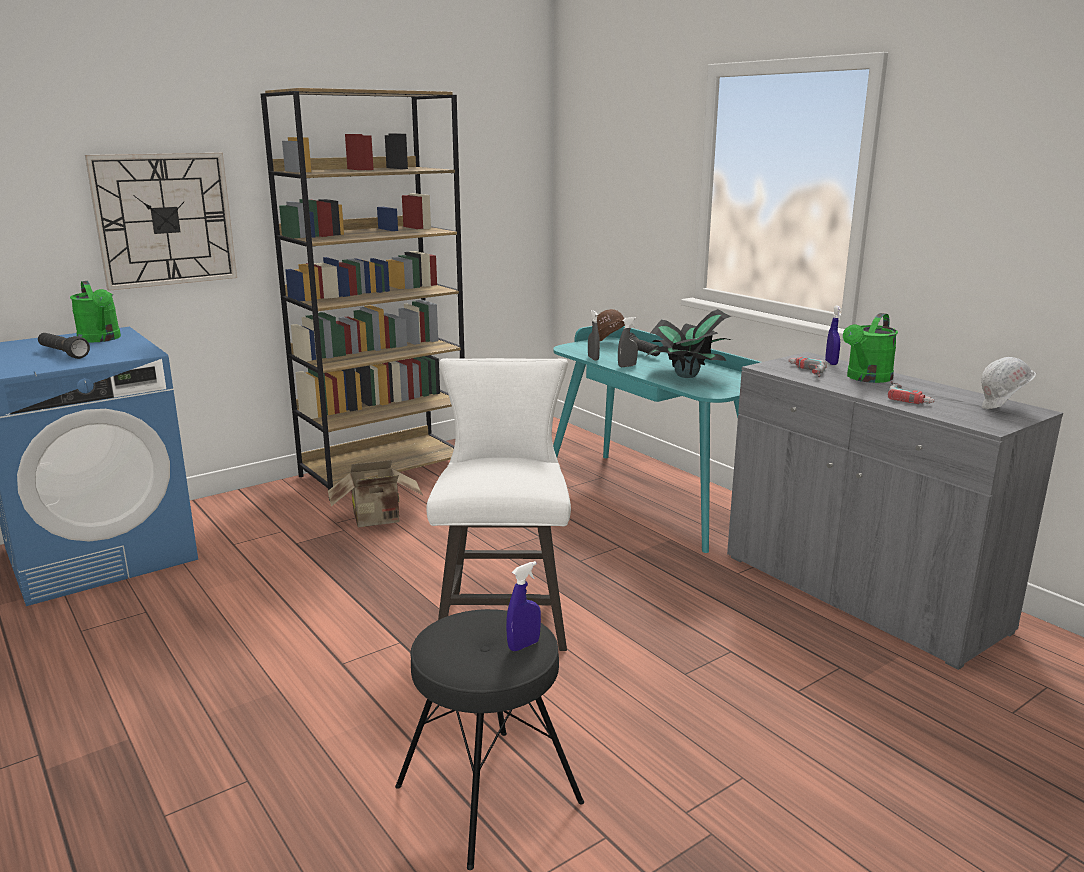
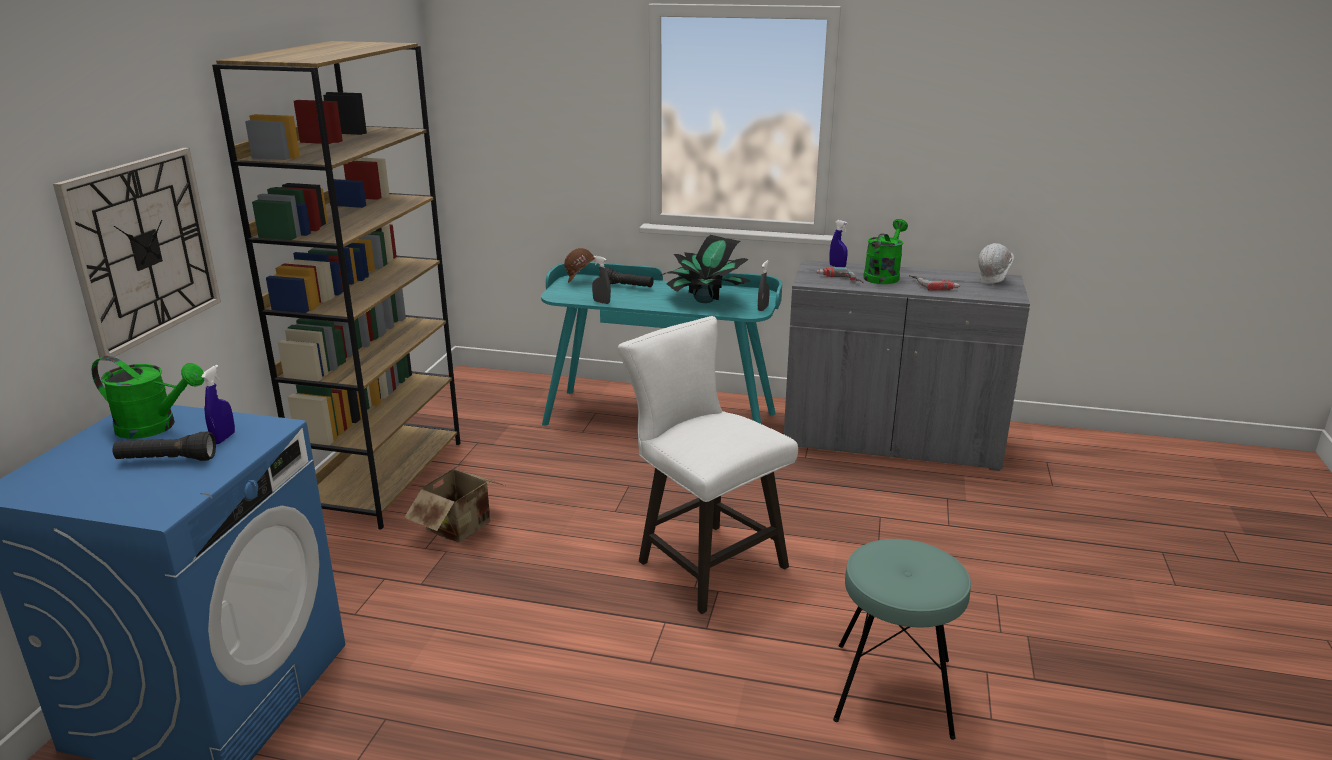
camera: 40 degrees left, 5 degrees up
(488, 794) = (893, 689): black stool -> turquoise stool
(524, 645) = (932, 558): blue spray bottle -> blue spray bottle (224, 438)
(627, 366) = (643, 303): grey spray bottle -> grey spray bottle (763, 308)
(866, 378) = (883, 276): green watering can -> green watering can turned 150 degrees counterclockwise

